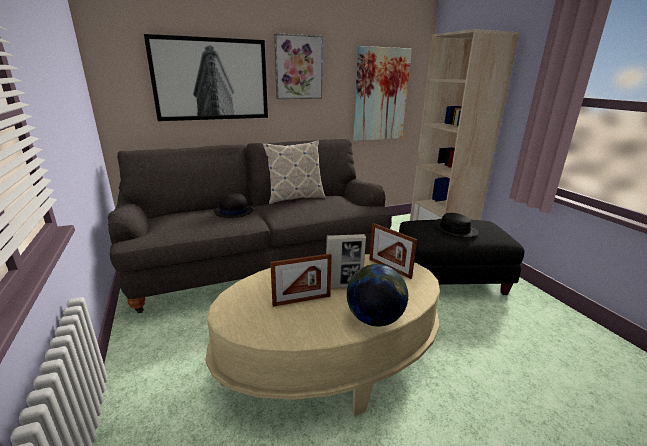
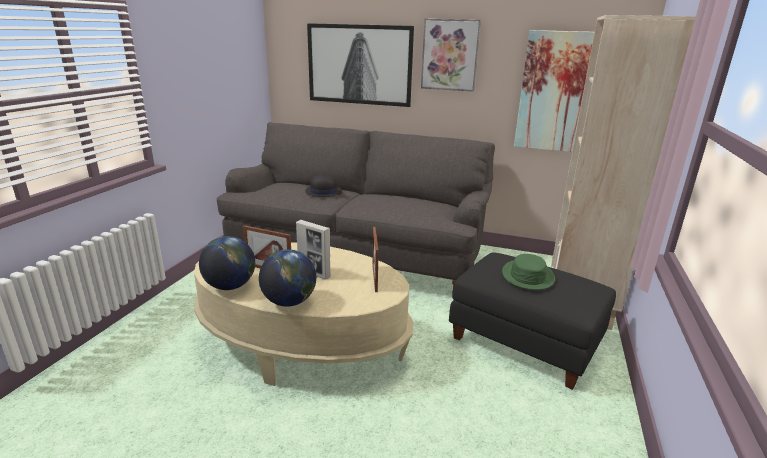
camera: 40 degrees right, 0 degrees up
(295, 198) = (395, 195): pillow -> none
(299, 334) = (230, 286): none -> globe
(454, 229) = (527, 276): black hat -> green hat

